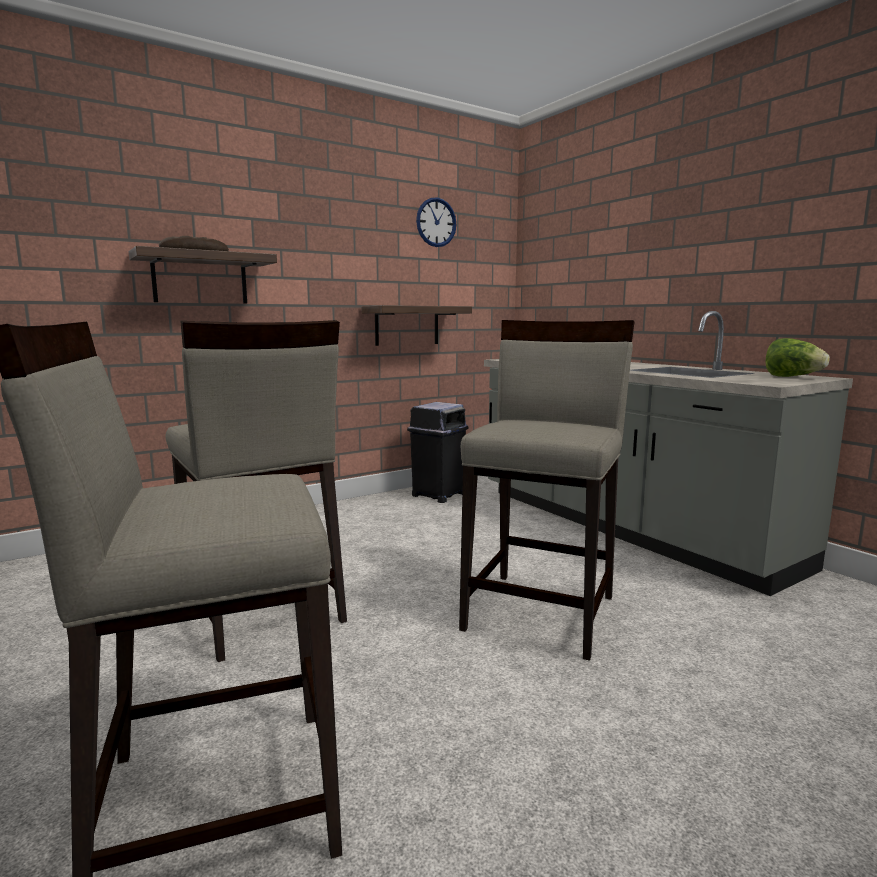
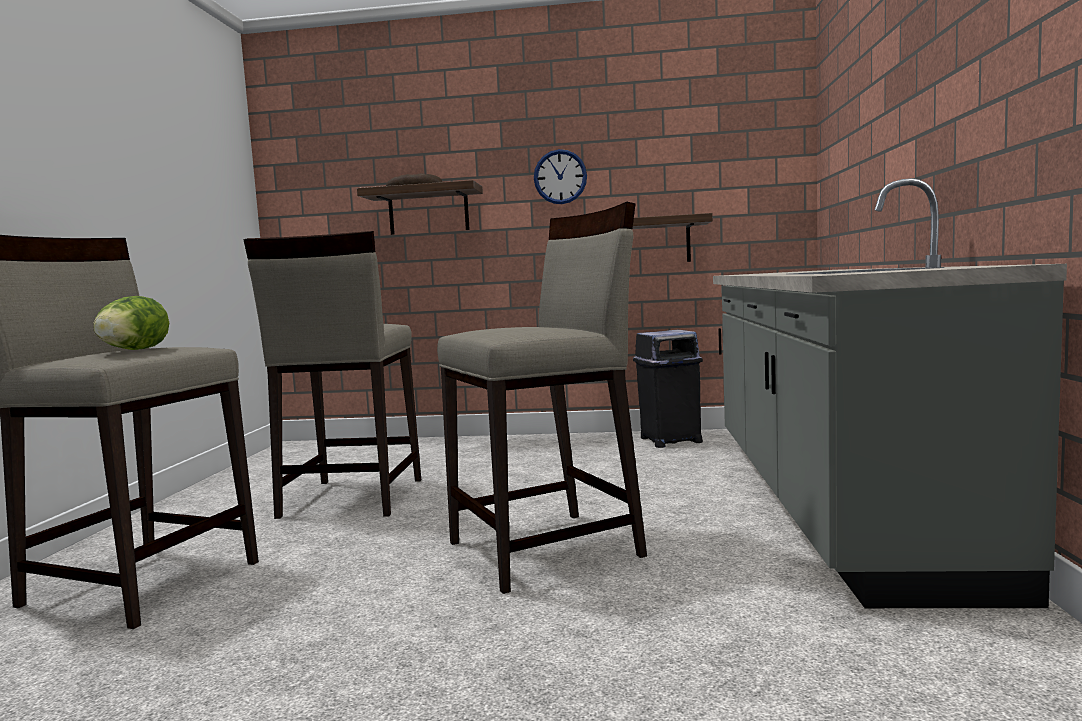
camera: 40 degrees right, 5 degrees down
(436, 222) = (685, 120): wall clock -> wall clock (560, 177)
(792, 377) = (959, 267): lettuce -> lettuce (132, 350)

